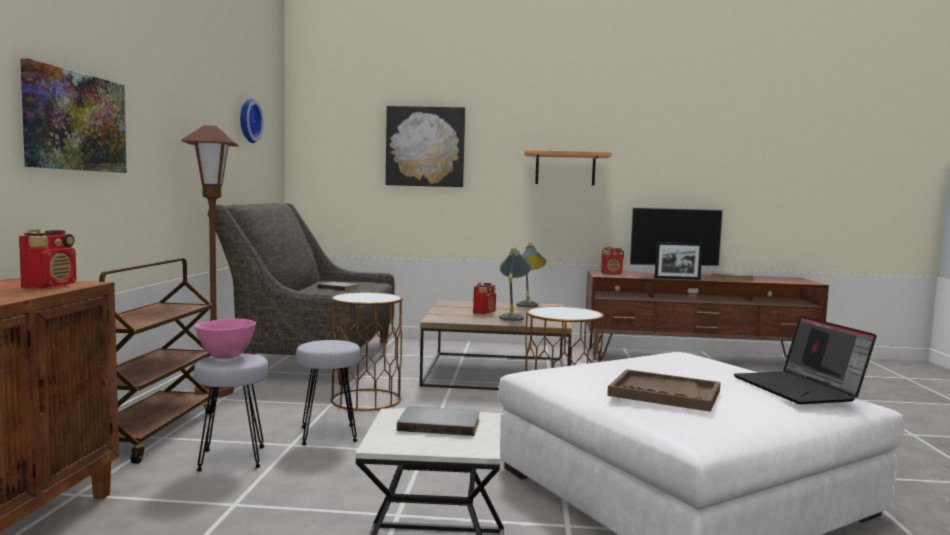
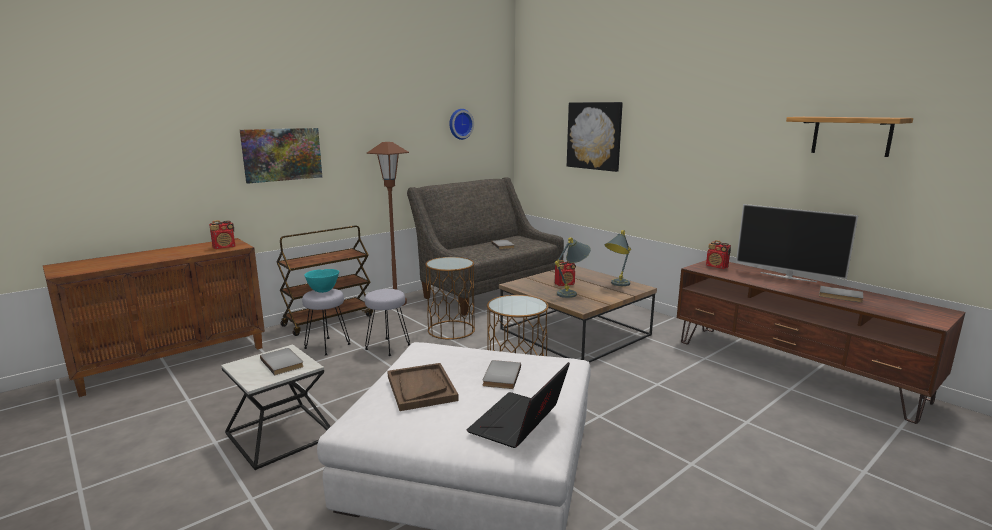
camera: 45 degrees right, 10 degrees up
(225, 357) = (323, 291): pink bowl -> turquoise bowl
(565, 169) = (699, 159): shelf -> shelf (851, 136)
(677, 278) = (762, 285): picture frame -> none
(685, 369) = (500, 376): none -> grey book

